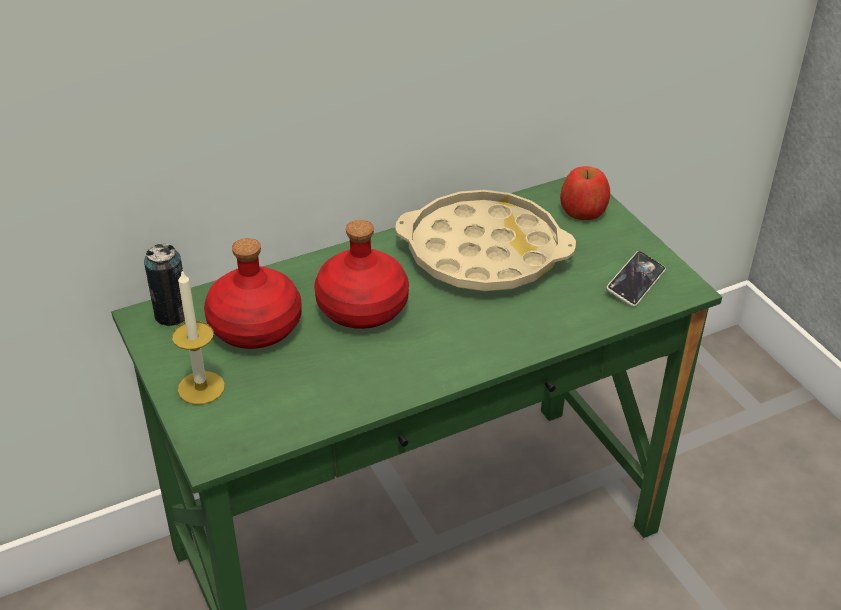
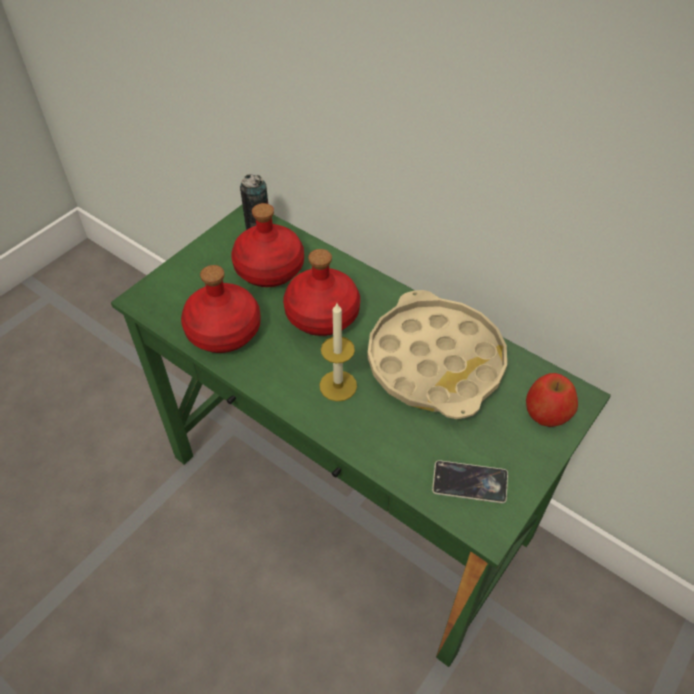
camera: 65 degrees right, 10 degrees up
(201, 388) = (197, 269): candle -> candle (338, 385)
(329, 391) = (223, 331): none -> red bottle

